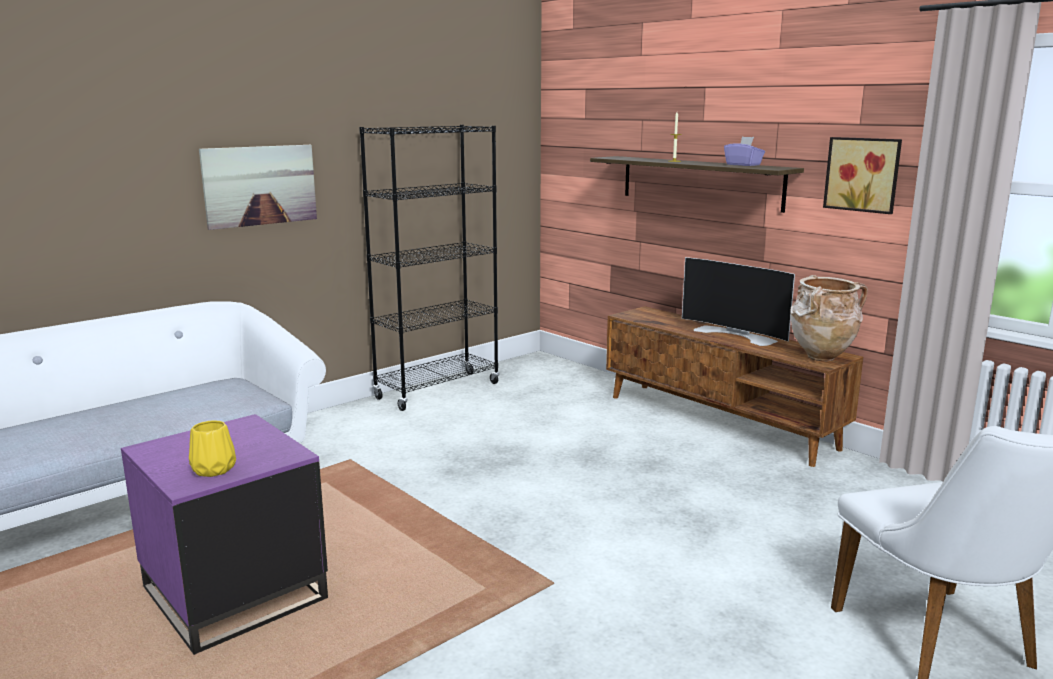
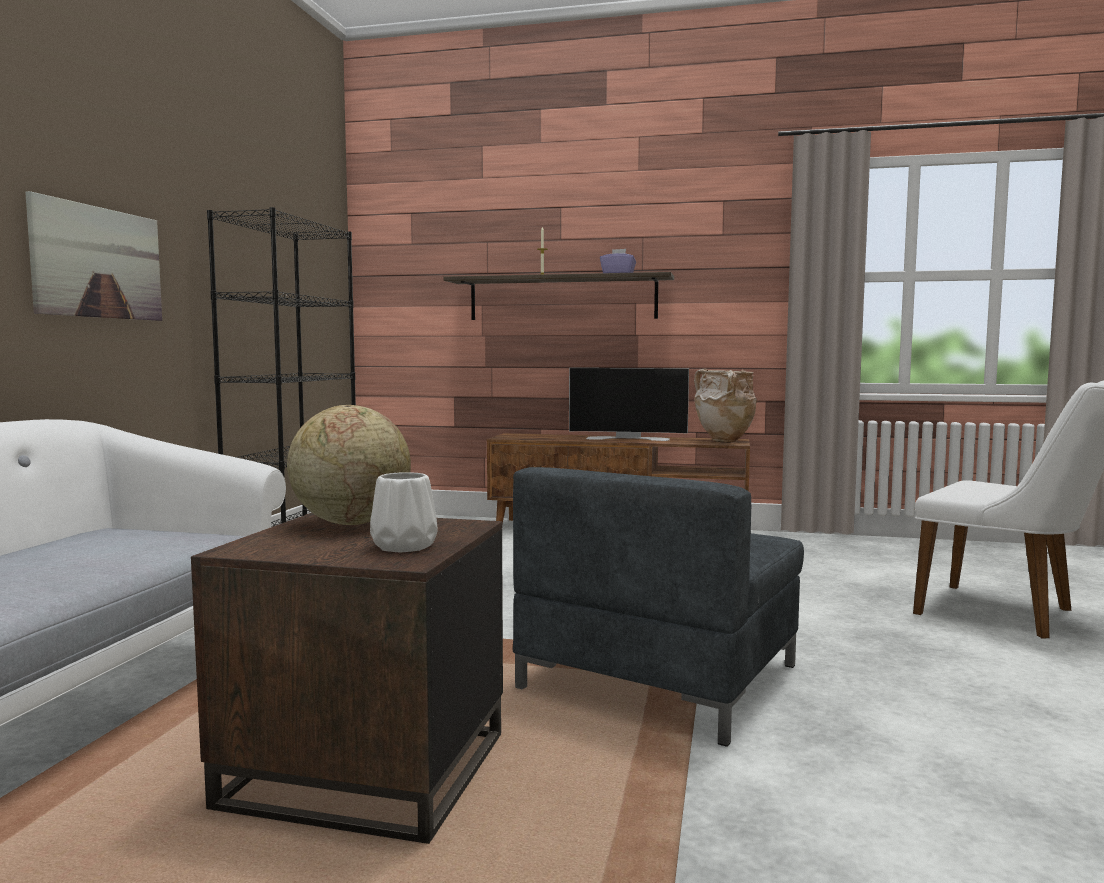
camera: 35 degrees left, 10 degrees down
(214, 469) = (403, 546): yellow vase -> white vase
(233, 594) = (365, 772): purple side table -> brown side table
(241, 434) = (351, 523): none -> globe
(497, 591) = (663, 676): none -> grey armchair
(863, 174) = (731, 277): picture -> none

